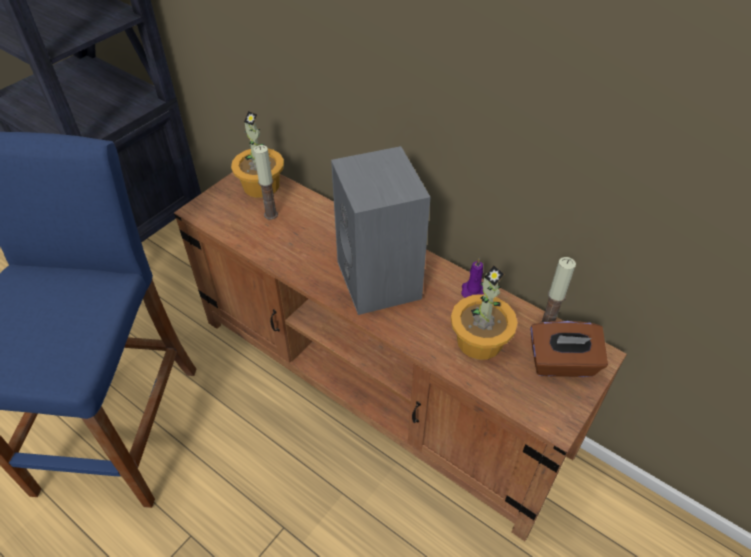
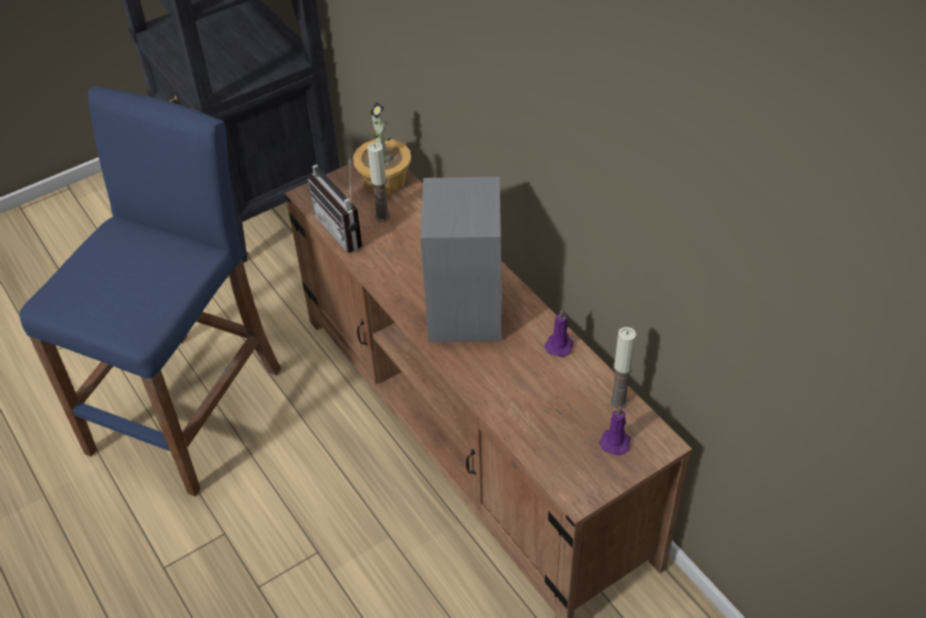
camera: 20 degrees right, 0 degrees up
(242, 231) = (346, 229): none -> radio
(480, 340) = (541, 397): potted plant -> none
(562, 363) = (615, 441): brown tissue box -> purple candle

